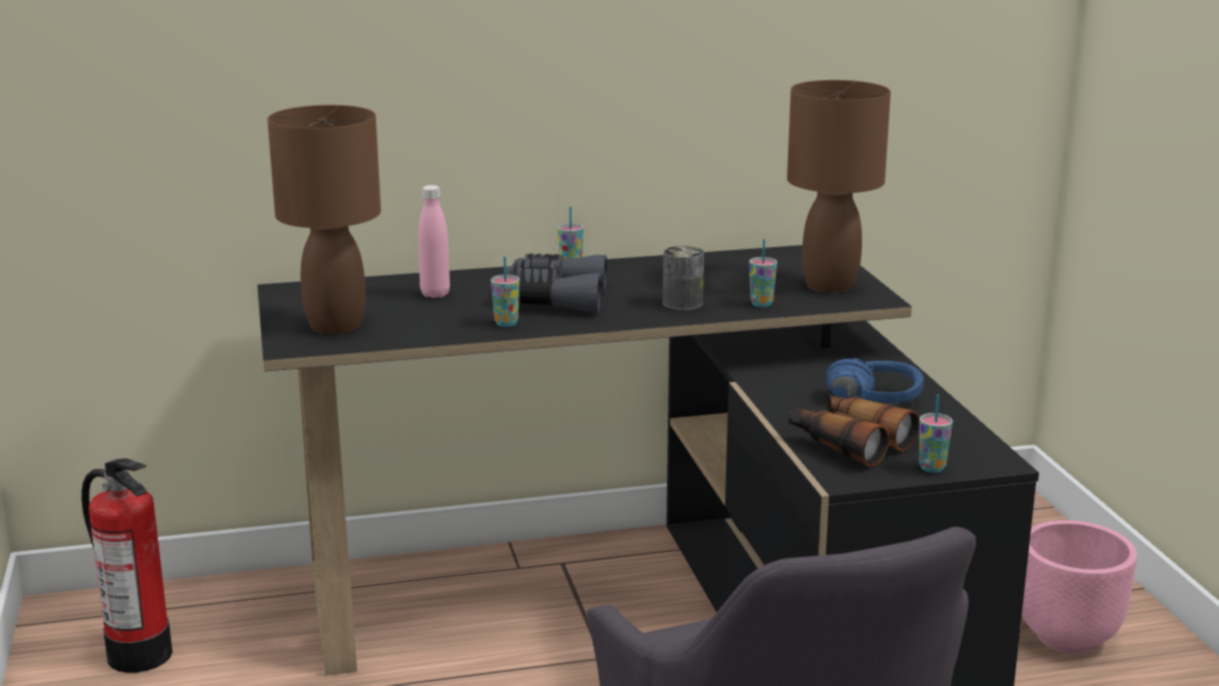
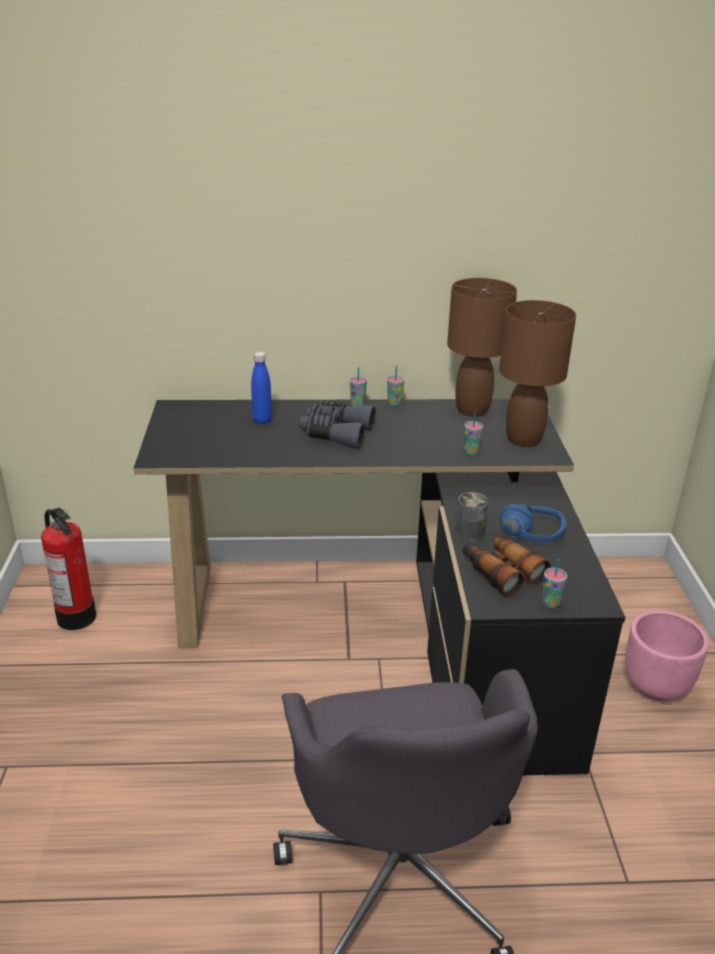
camera: 10 degrees right, 10 degrees up
(334, 326) = (188, 442): brown table lamp -> brown table lamp (471, 410)
(435, 294) = (262, 420): pink bottle -> blue bottle
(506, 323) = (297, 452): cup -> cup (394, 404)
(682, 303) = (418, 445): can -> can (469, 533)

